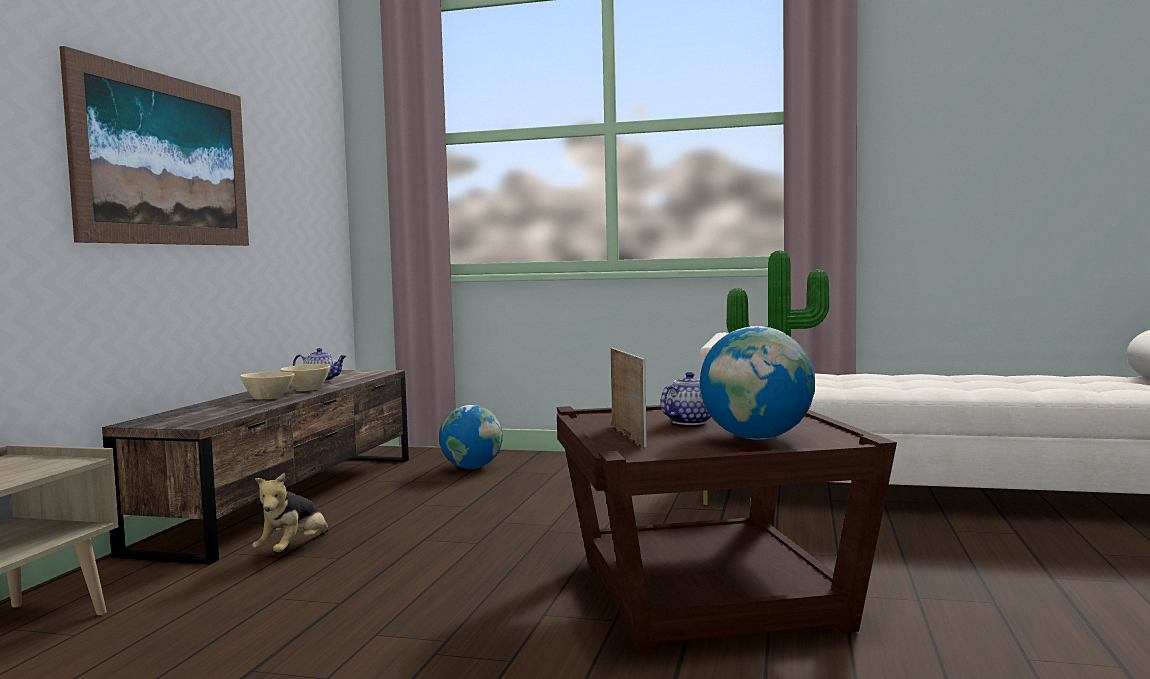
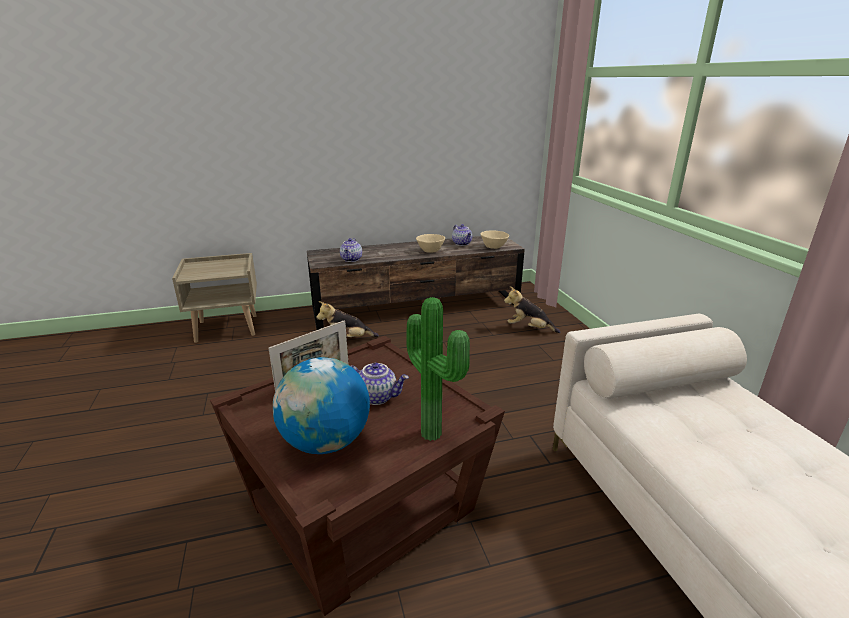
camera: 60 degrees right, 20 degrees up
(165, 160) = (359, 109): picture -> none
(231, 413) = (352, 259): none -> teapot
(269, 398) = (397, 252): beige bowl -> beige bowl (494, 247)
(472, 467) = (529, 328): globe -> plush toy

